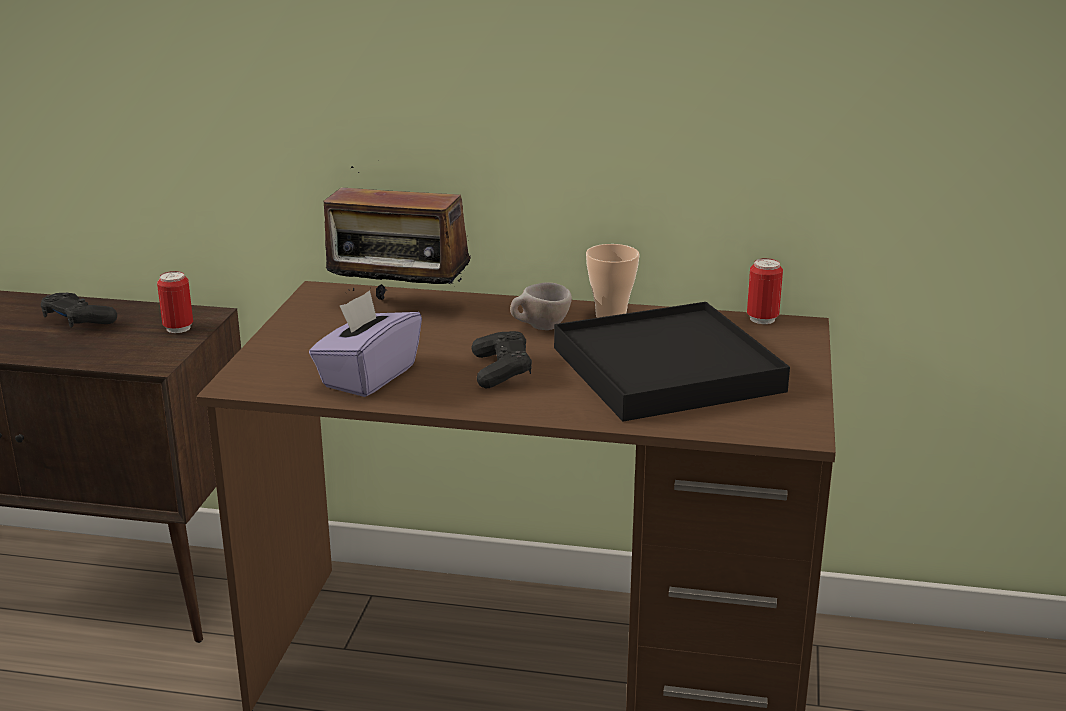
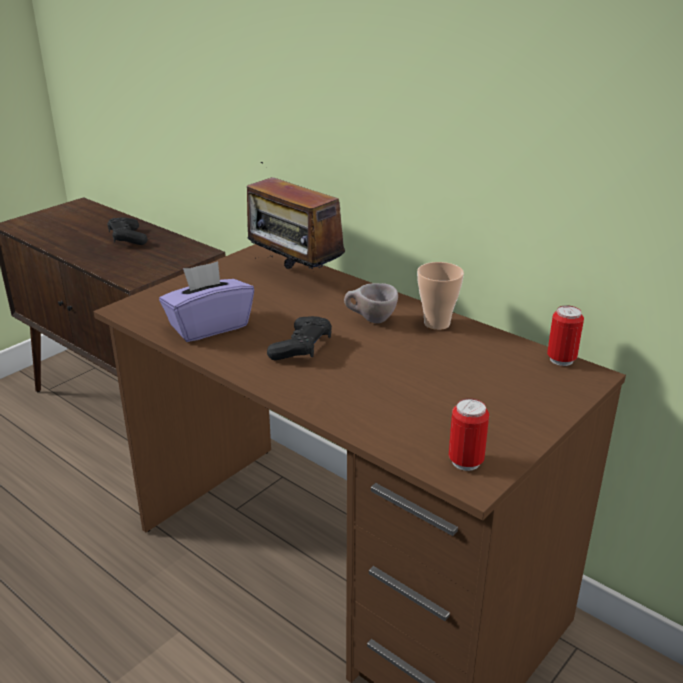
camera: 30 degrees right, 5 degrees up
(178, 328) = (175, 257): can -> can (465, 462)
(665, 369) = (426, 383): black tray -> none

